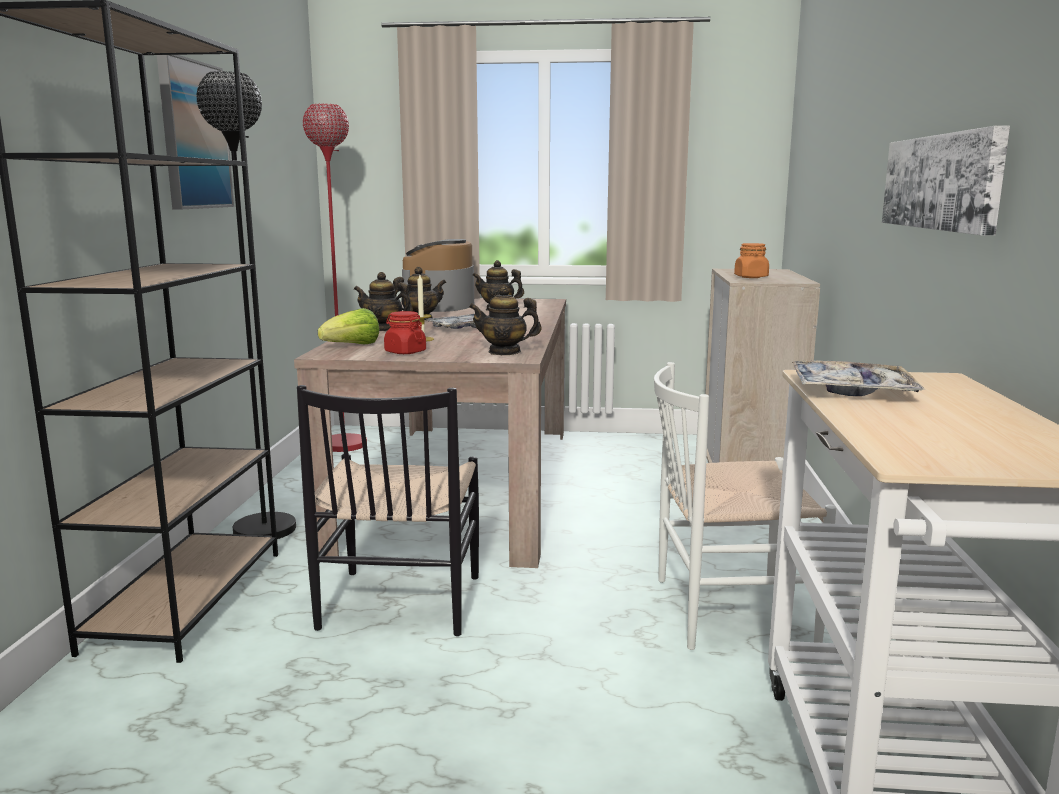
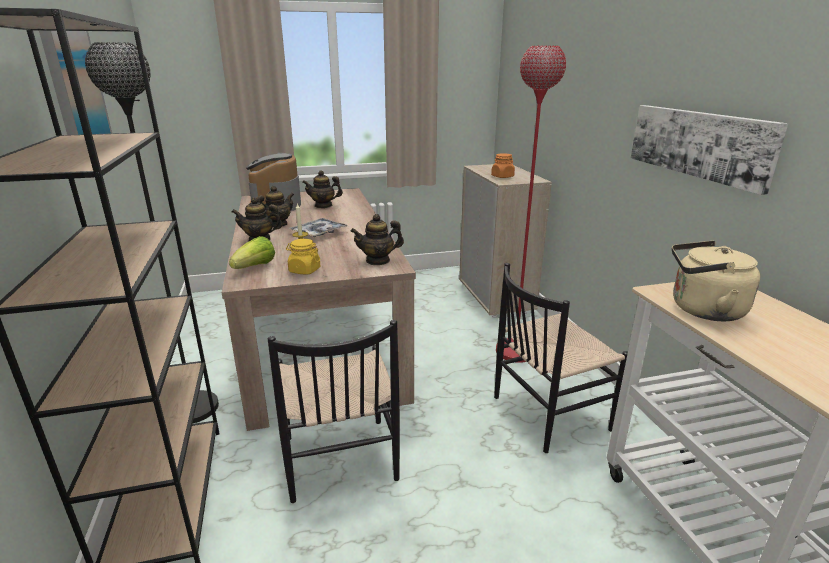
camera: 20 degrees left, 10 degrees up
(344, 444) = (210, 311): red floor lamp -> red floor lamp (515, 351)
(405, 352) = (304, 270): red jar -> yellow jar
(725, 611) = (546, 414): white chair -> black chair
(852, 390) = (702, 310): tray -> beige kettle

